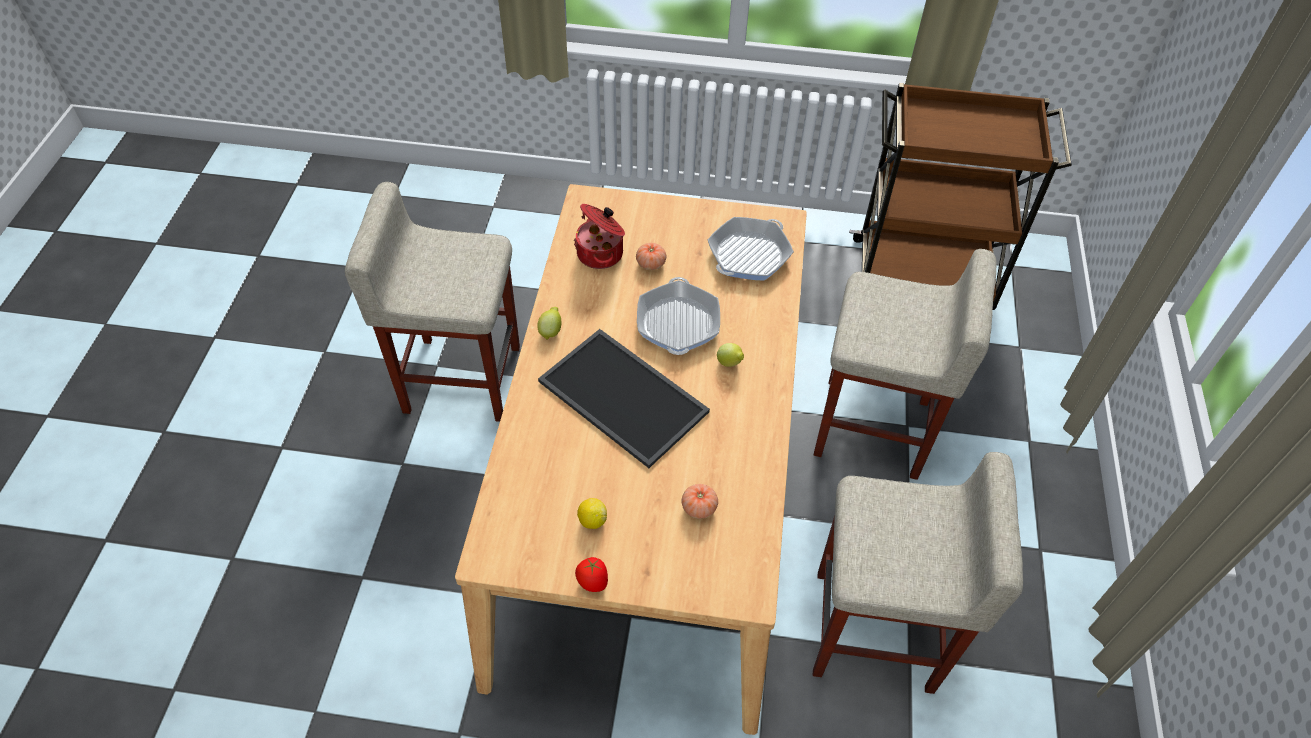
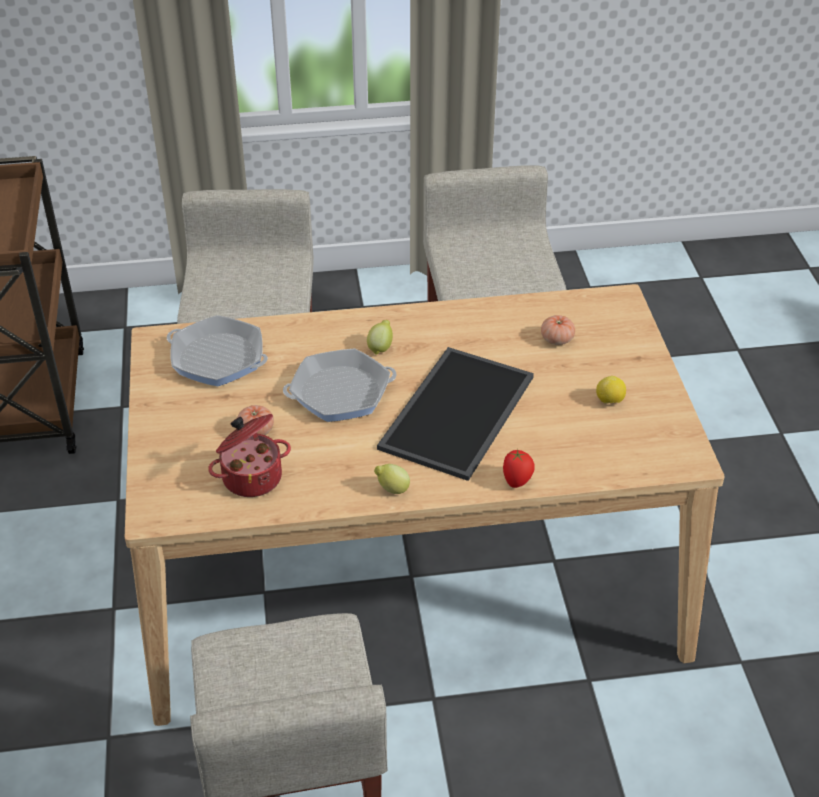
camera: 105 degrees left, 10 degrees down
(592, 583) = (669, 387): tomato -> tomato (517, 481)

